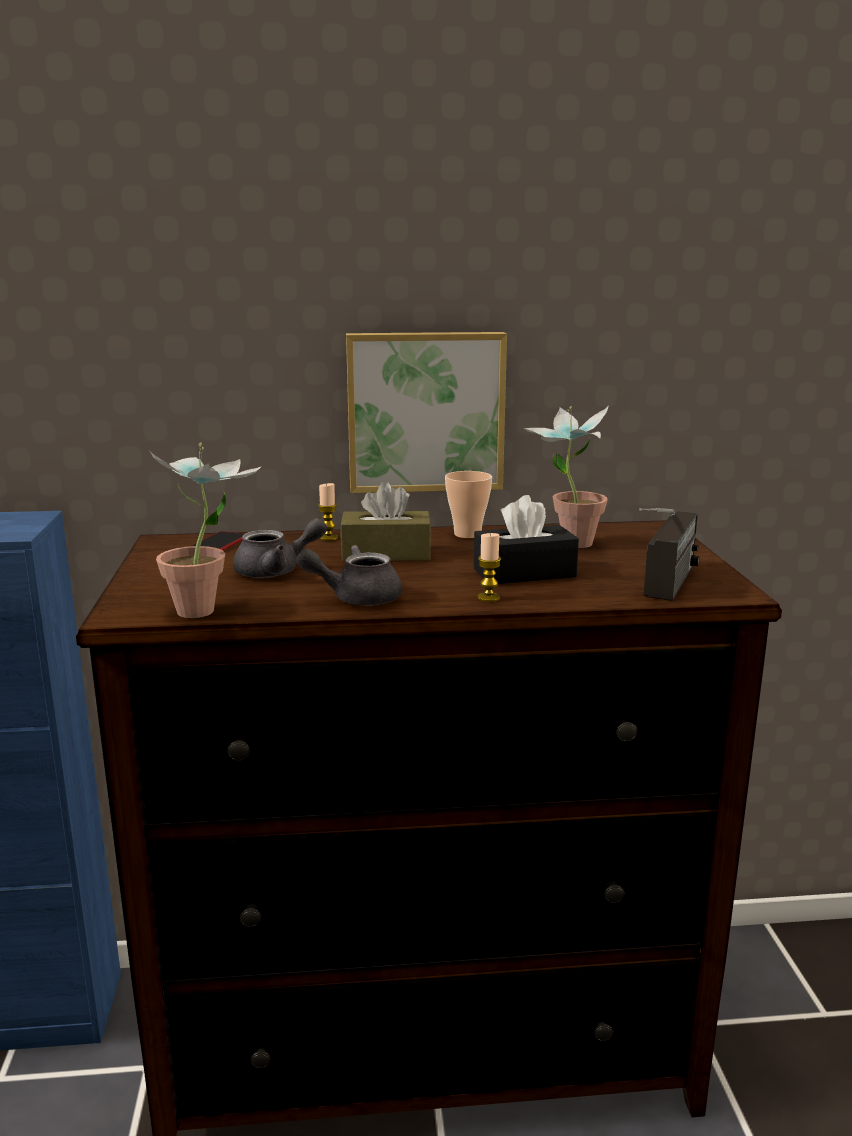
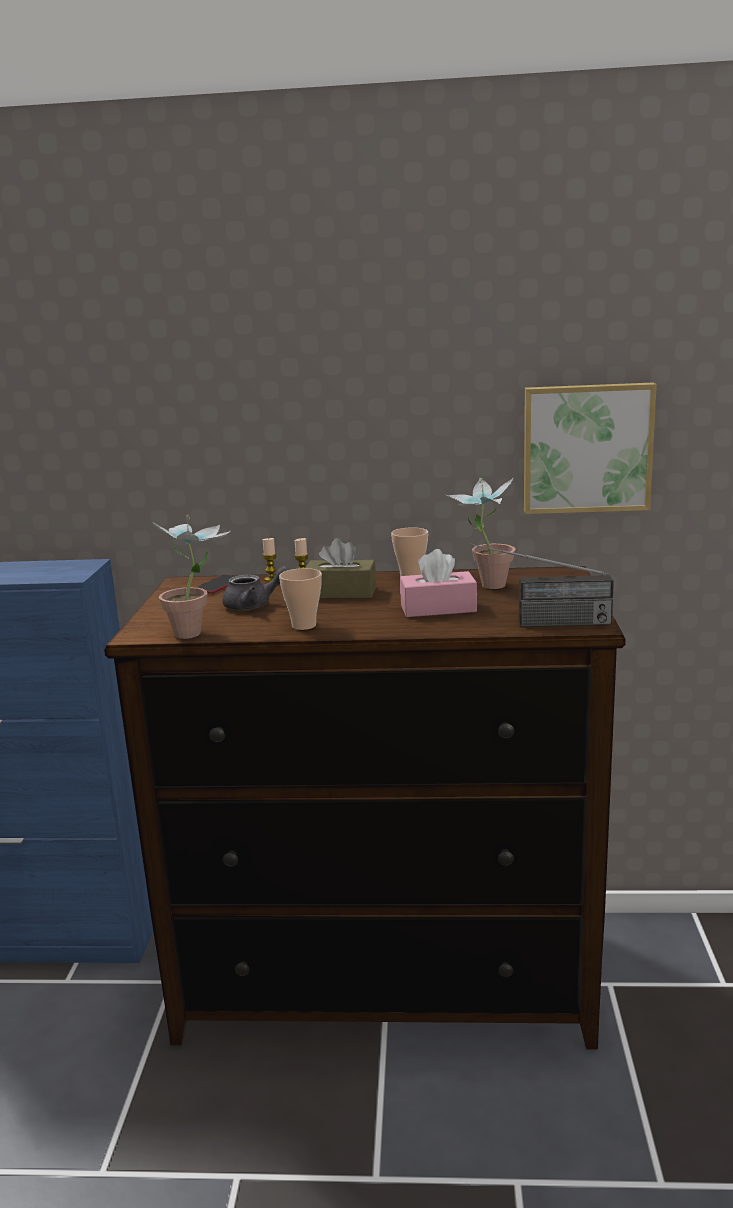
camera: 10 degrees right, 0 degrees up
(356, 598) = (304, 625): grey teapot -> cup
(425, 411) = (379, 481): picture -> picture (586, 448)
(488, 598) = (400, 627): candle -> candle (271, 579)
(524, 573) = (438, 608): black tissue box -> pink tissue box
(666, 591) = (540, 623): radio -> radio turned 60 degrees clockwise

